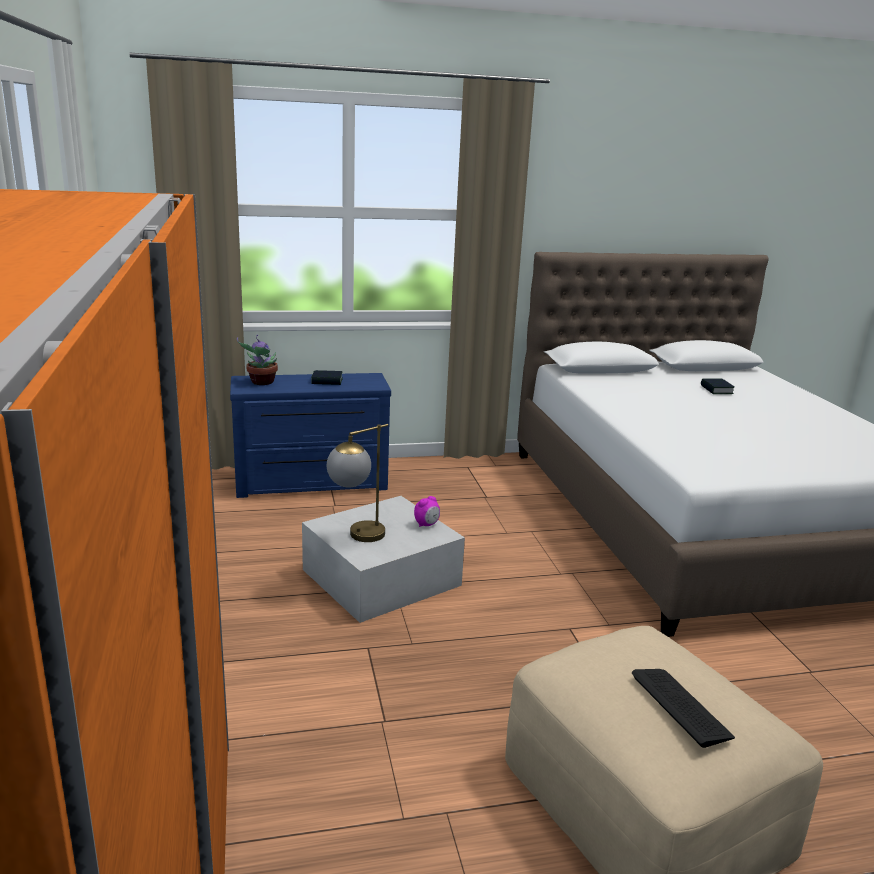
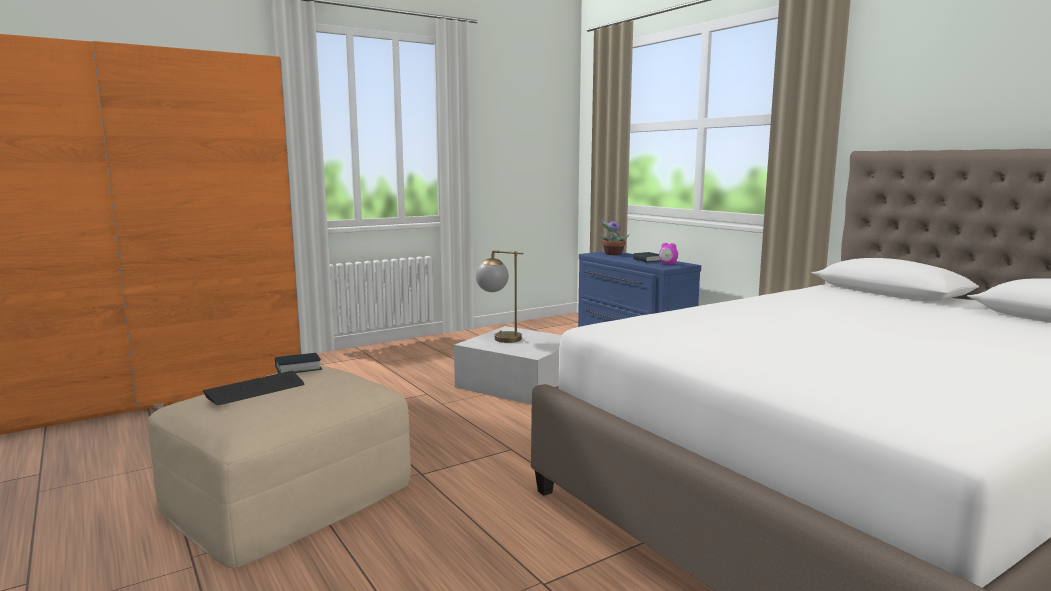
camera: 70 degrees right, 10 degrees down
(427, 524) = (543, 349): alarm clock -> alarm clock (668, 264)
(716, 390) = (960, 326): book -> book (298, 368)

